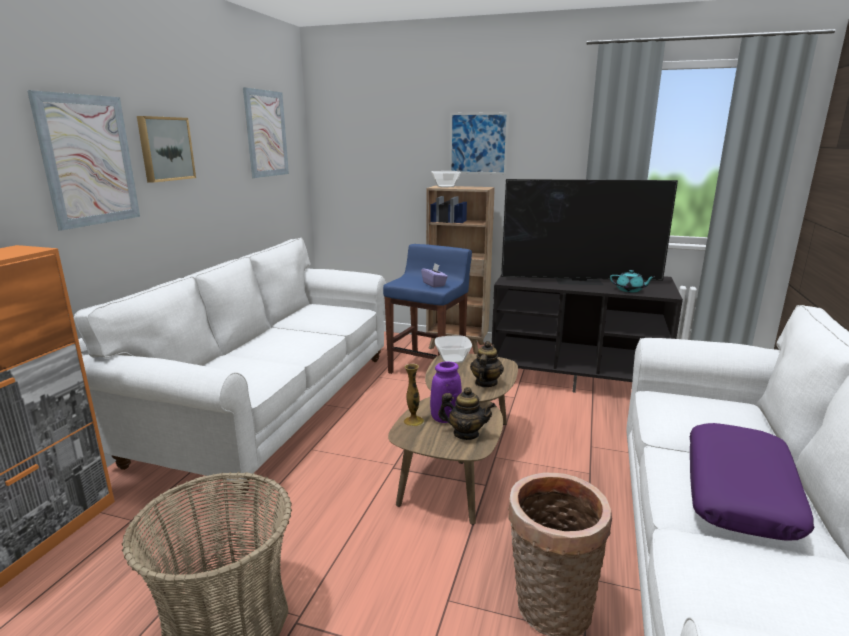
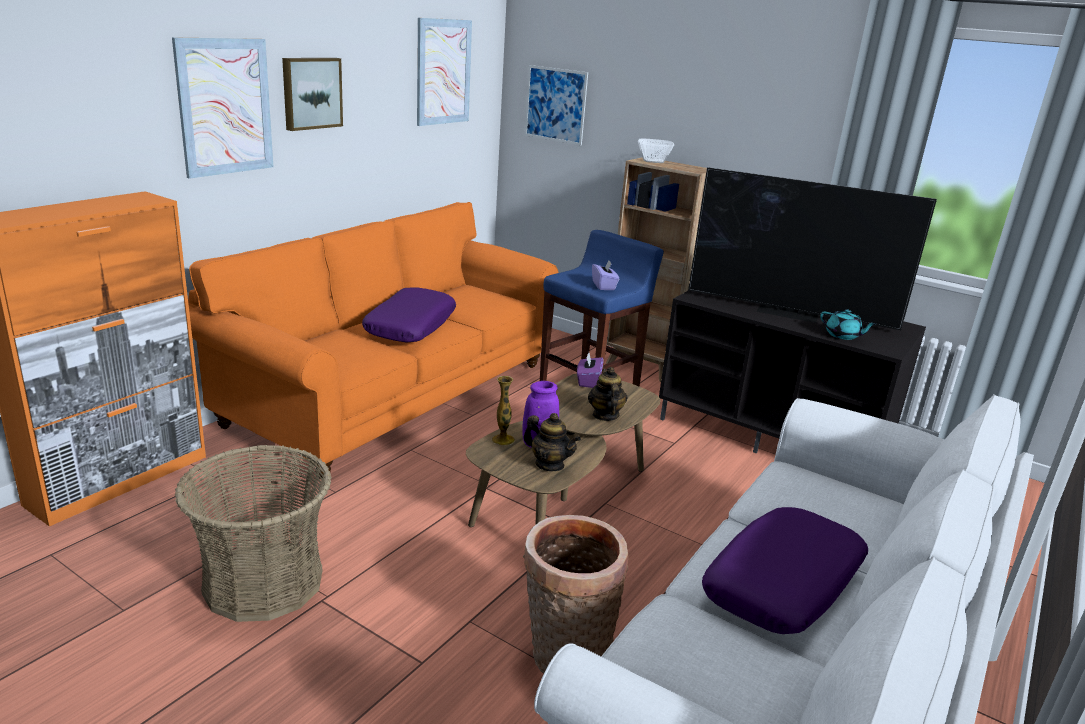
camera: 15 degrees right, 5 degrees up
(274, 404) = (394, 394): white sofa -> orange sofa
(284, 342) = (410, 326): none -> purple pillow
(453, 359) = (588, 381): bowl -> purple tissue box
(478, 143) = (704, 109): picture -> picture (555, 105)
(485, 383) = (605, 415): teapot -> teapot turned 45 degrees counterclockwise

